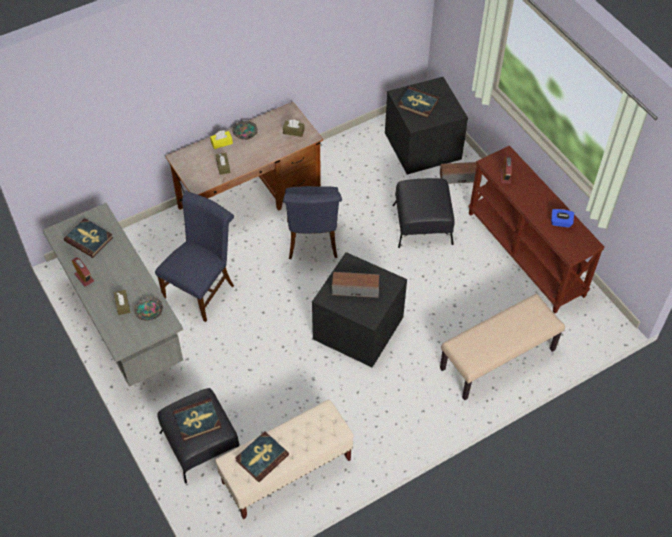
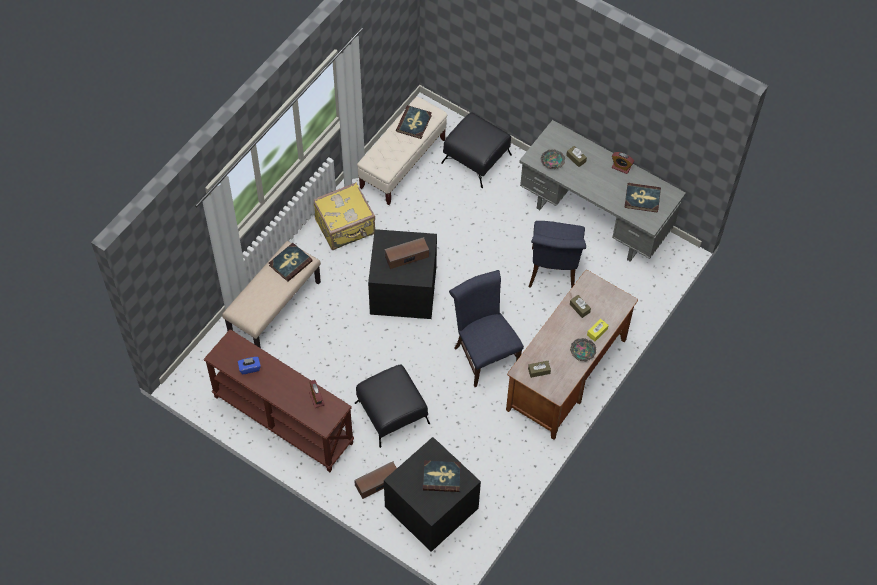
camera: 155 degrees right, 5 degrees up
(197, 421) = (476, 135): book -> book (290, 263)
(387, 419) = (345, 227): none -> yellow suitcase

